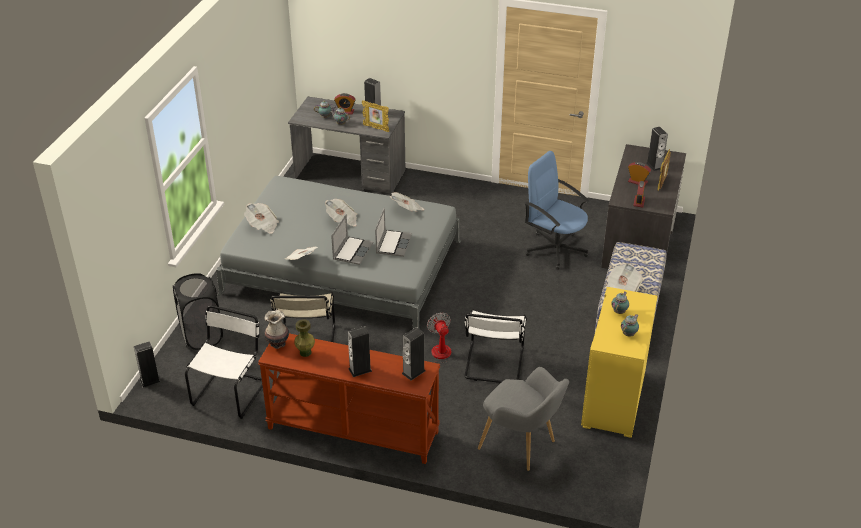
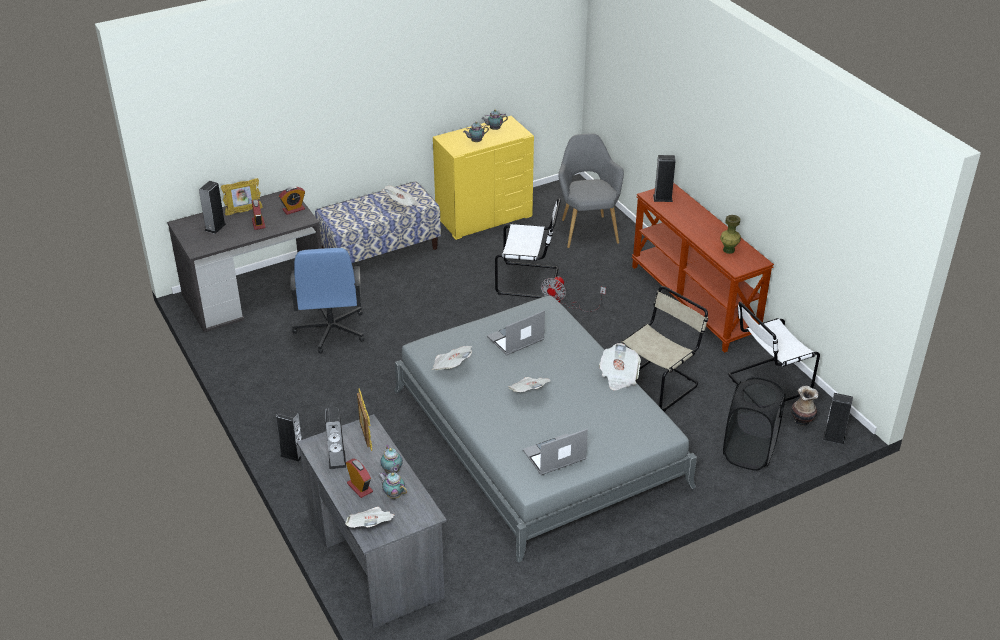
camera: 135 degrees left, 0 degrees up
(262, 225) = (614, 439): newspaper -> newspaper (370, 526)
(278, 344) = (744, 267): vase -> vase (802, 420)
(352, 251) = (562, 354): laptop -> laptop (554, 456)
(360, 369) = (700, 218): speaker -> speaker (292, 454)
(493, 365) = (530, 281): white chair -> white chair turned 45 degrees clockwise

